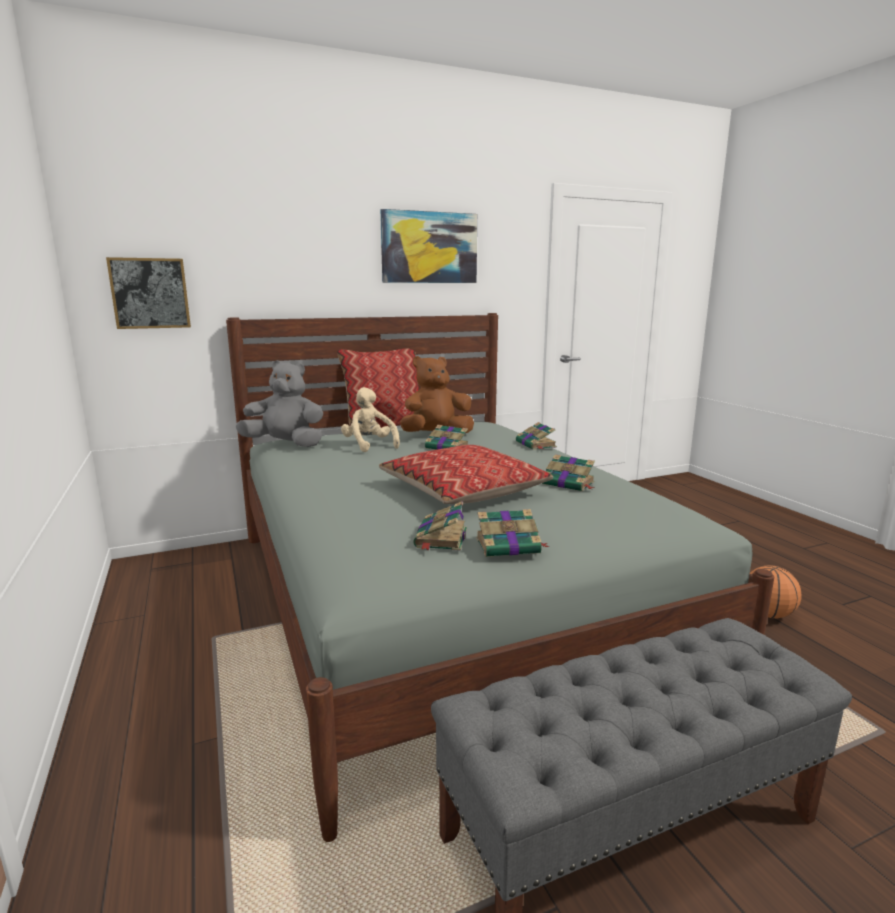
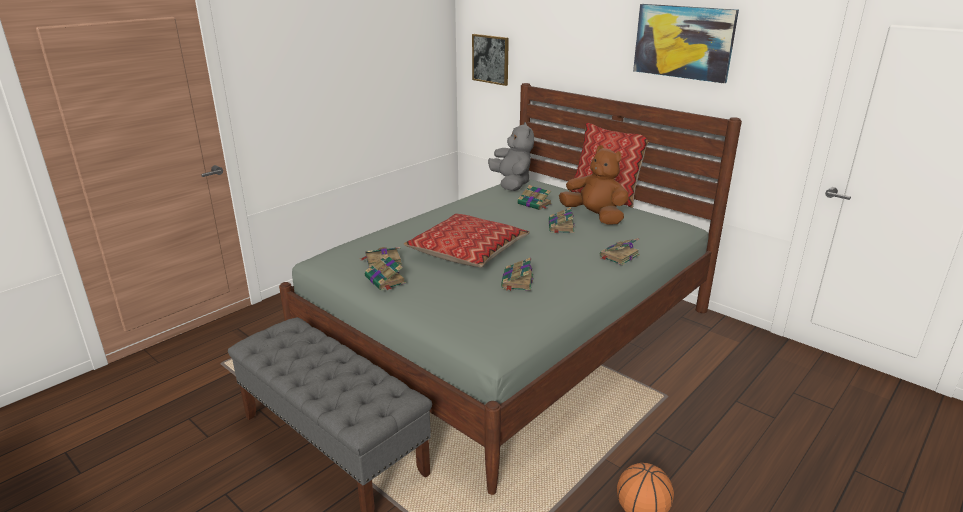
camera: 65 degrees right, 10 degrees up
(369, 445) = (535, 204): beige plush toy -> book

